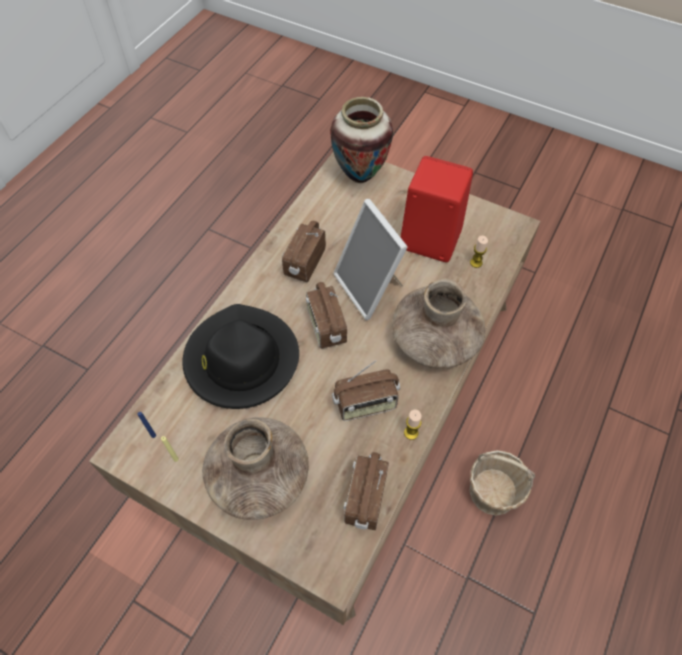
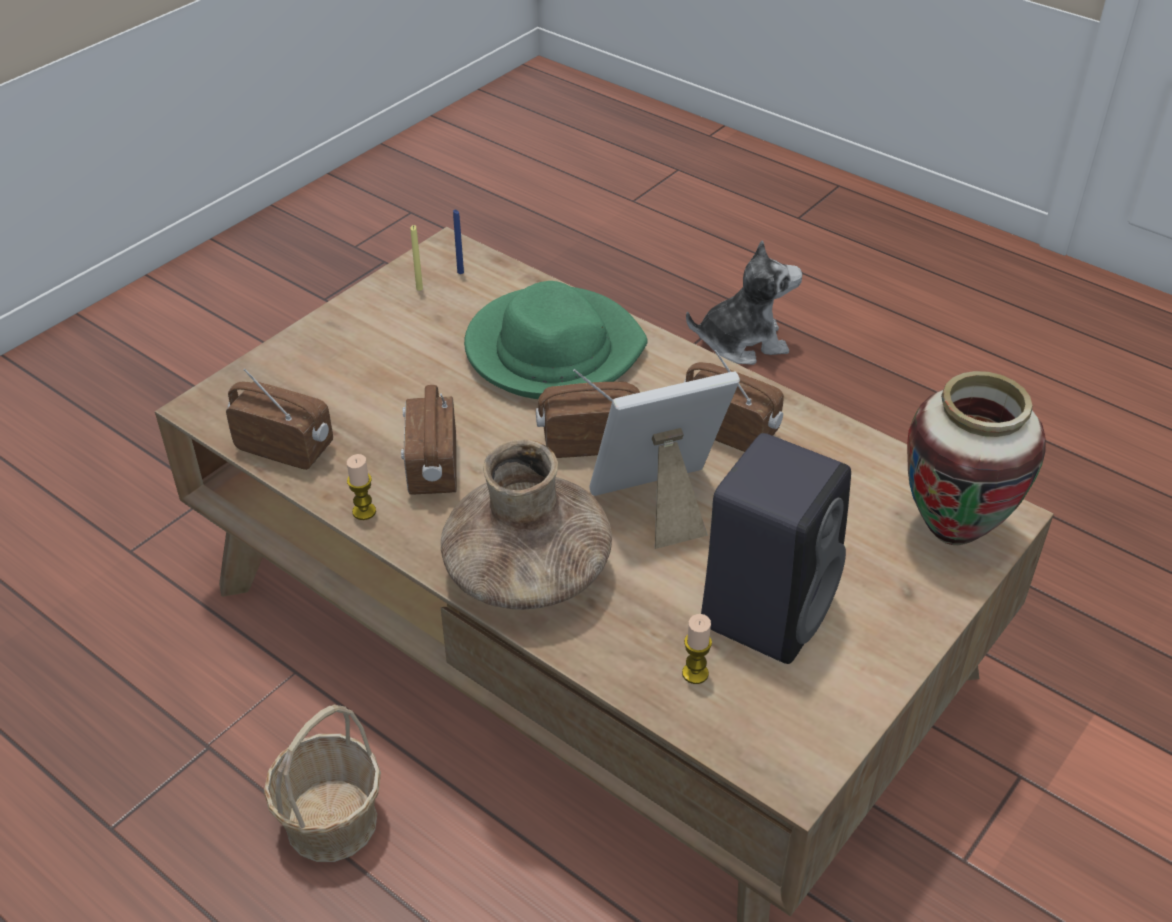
camera: 100 degrees right, 15 degrees down
(86, 341) = (742, 343): none -> plush toy
(241, 360) = (553, 350): black hat -> green hat
(259, 476) = (364, 354): brown vase -> none
(428, 239) = (768, 608): red speaker -> black speaker

